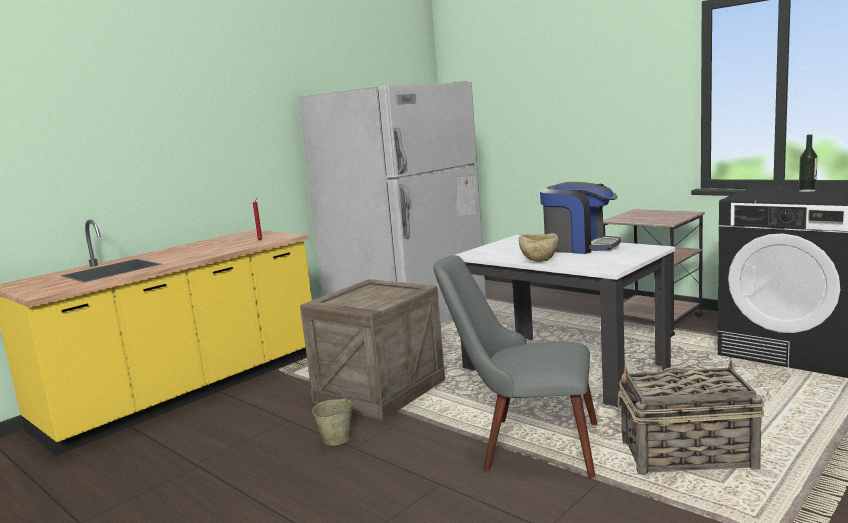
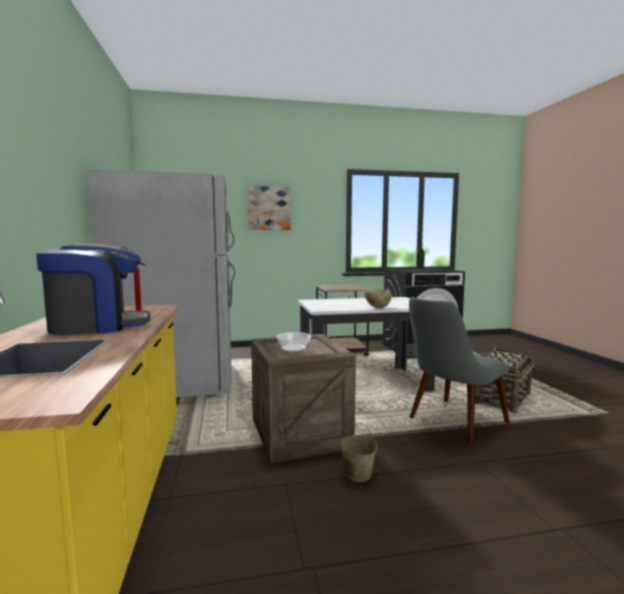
camera: 55 degrees left, 5 degrees down
(364, 296) = (294, 348): none -> bowl
(578, 87) = (269, 208): none -> picture
(579, 247) = (365, 300): coffee machine -> coffee machine (98, 326)

